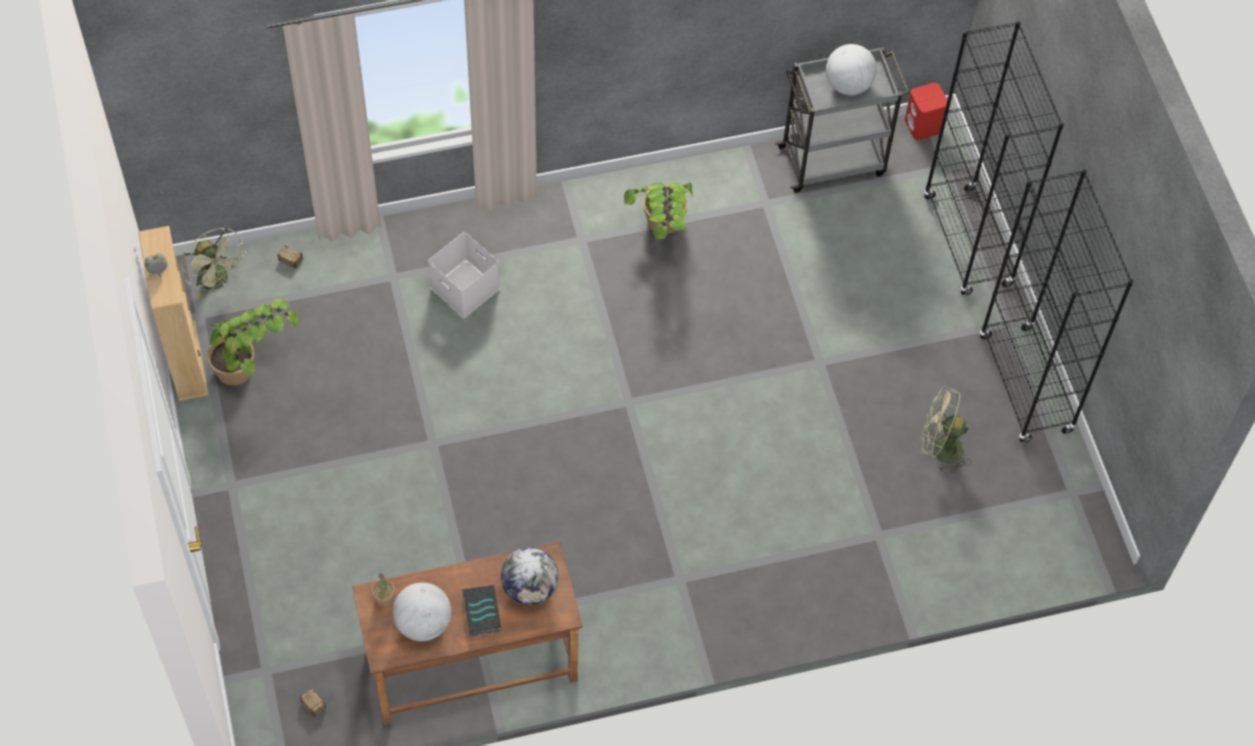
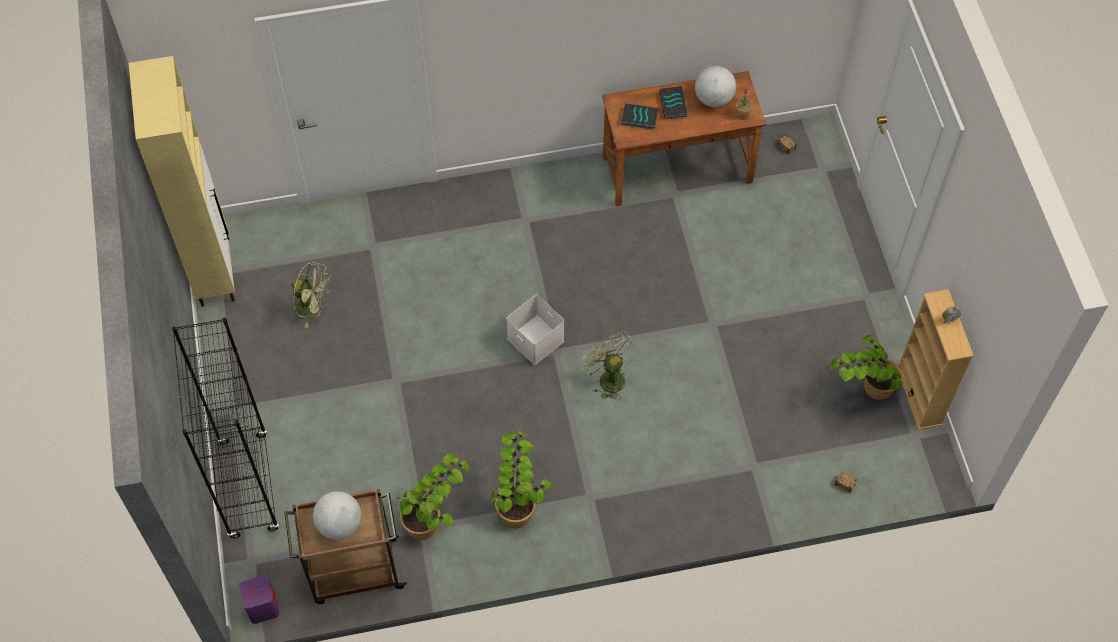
camera: 175 degrees left, 0 degrees up
(218, 281) = (904, 466): green fan -> green fan (607, 378)
(463, 288) = (693, 454): white storage box -> white storage box (537, 340)
(530, 588) = (639, 119): globe -> book
(752, 215) = (436, 517): none -> potted plant
(833, 160) = (354, 572): grey cart -> brown cart
(923, 126) = (262, 607): red speaker -> purple speaker
(1025, 385) = (231, 357): black bookcase -> none
(1077, 496) = (214, 269): none -> beige cabinet

